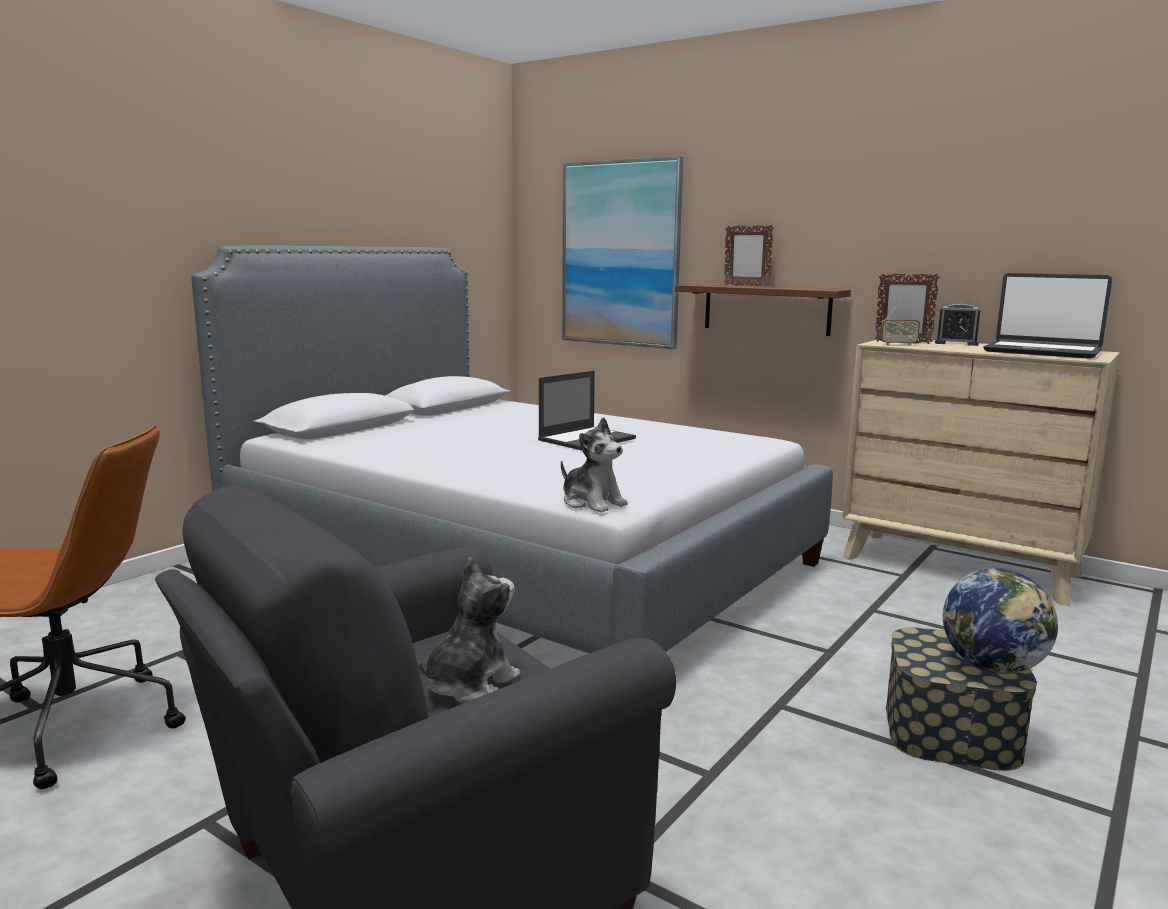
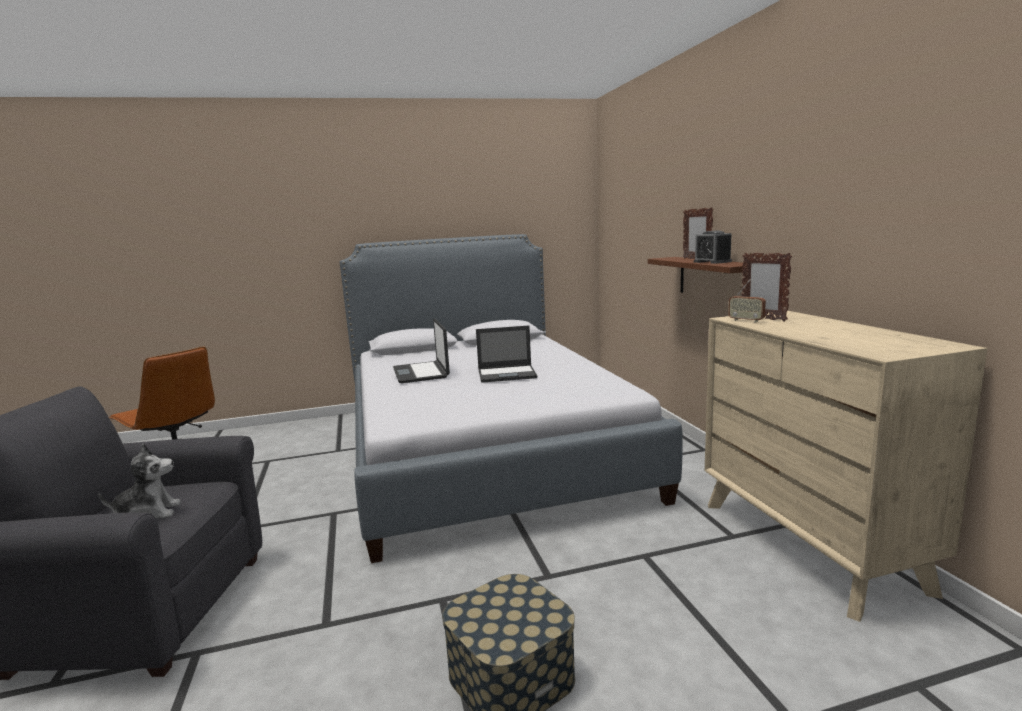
camera: 40 degrees right, 0 degrees up
(592, 502) = (387, 421): plush toy -> none
(620, 254) = (641, 233): picture -> none
(956, 343) = (821, 322): alarm clock -> alarm clock (712, 262)
(993, 667) = (510, 633): globe -> none
(1042, 351) = (870, 340): laptop -> laptop (421, 373)

